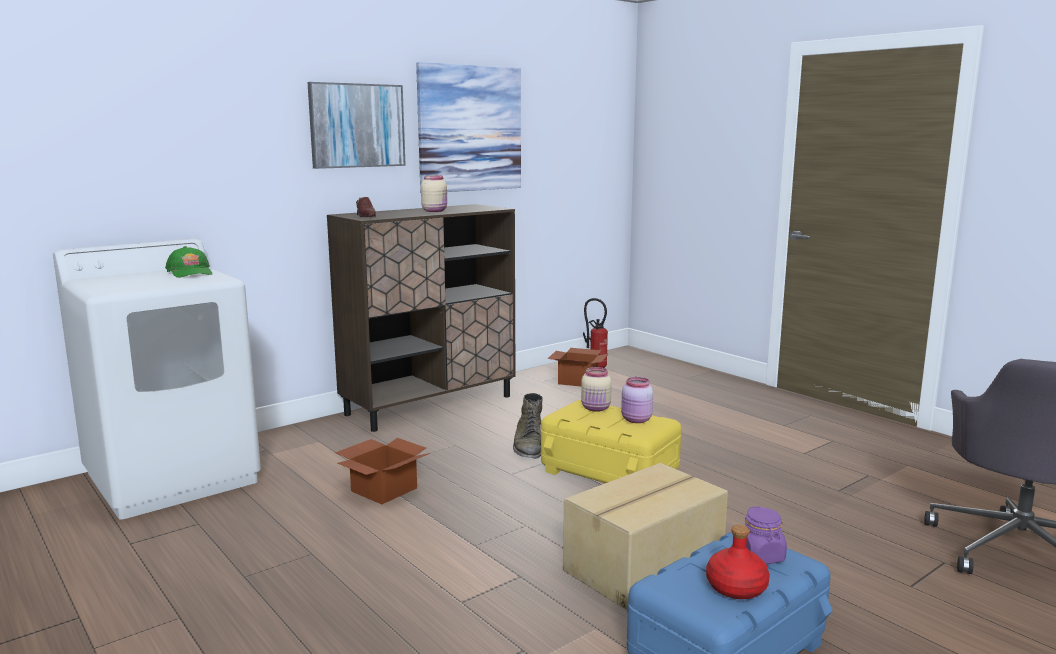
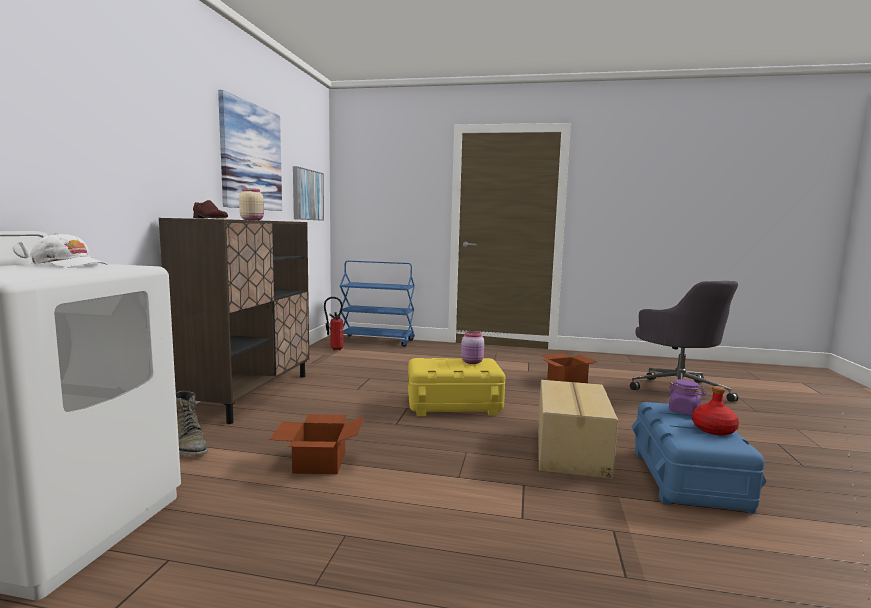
camera: 40 degrees left, 5 degrees down
(190, 273) = (70, 265): green cap -> white cap
(357, 125) = (178, 135): picture -> picture (307, 195)
(528, 446) = (376, 404): green boot -> green boot (187, 445)
(579, 380) = (337, 358): cardboard box -> cardboard box (566, 381)
(596, 408) = (436, 361): beige jar -> none
(668, 365) = (377, 341): none -> blue cart

